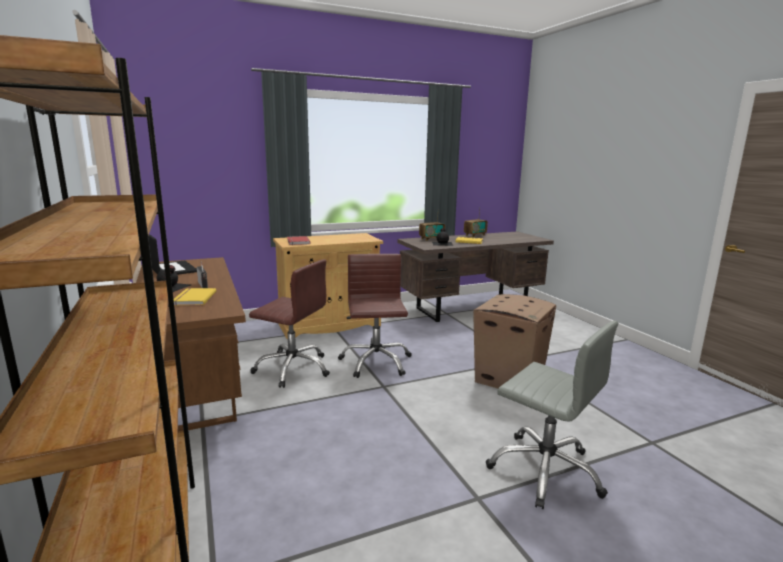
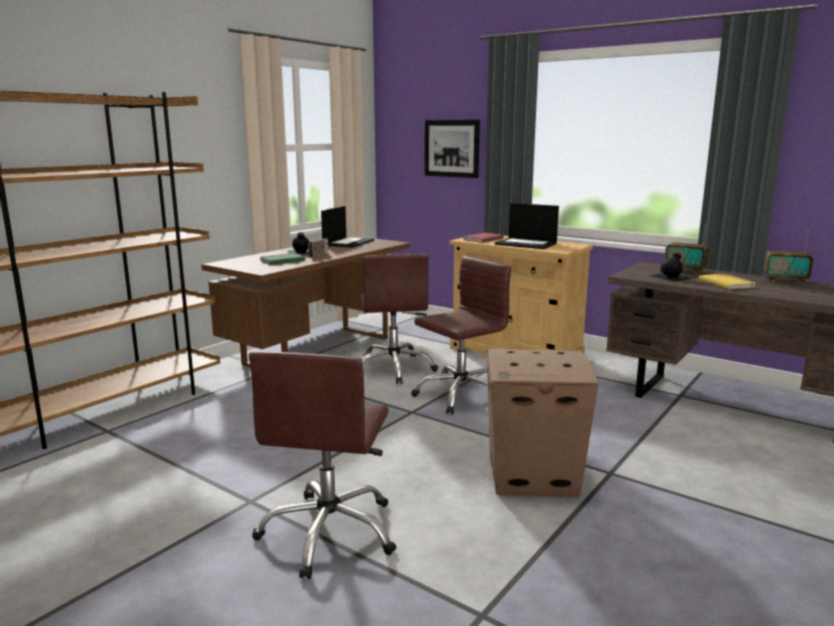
camera: 60 degrees right, 0 degrees up
(193, 298) = (281, 260): yellow book -> green book
(219, 166) = (451, 148): none -> picture
(336, 239) = (526, 244): none -> laptop
(545, 470) = (330, 532): grey office chair -> brown office chair

